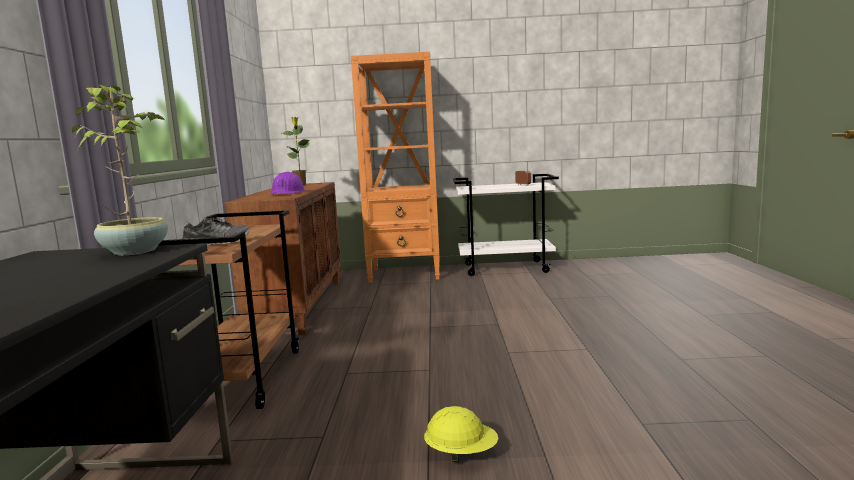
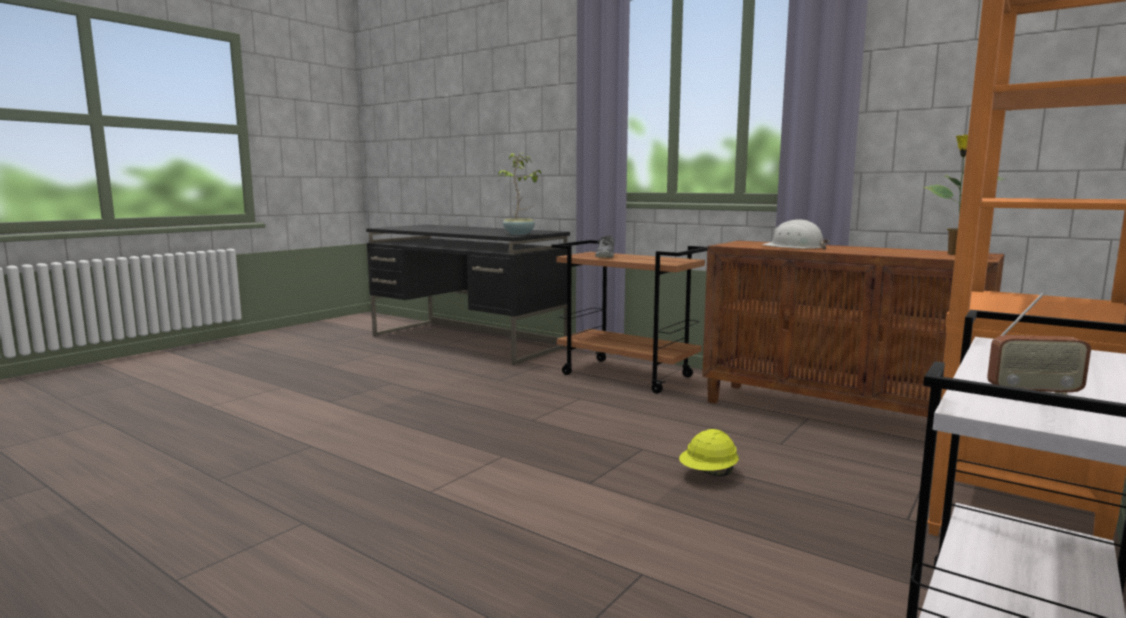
camera: 125 degrees right, 0 degrees up
(287, 193) = (794, 247): purple hard hat -> white hard hat
(461, 454) = (412, 398): yellow hard hat -> yellow hard hat (708, 474)

